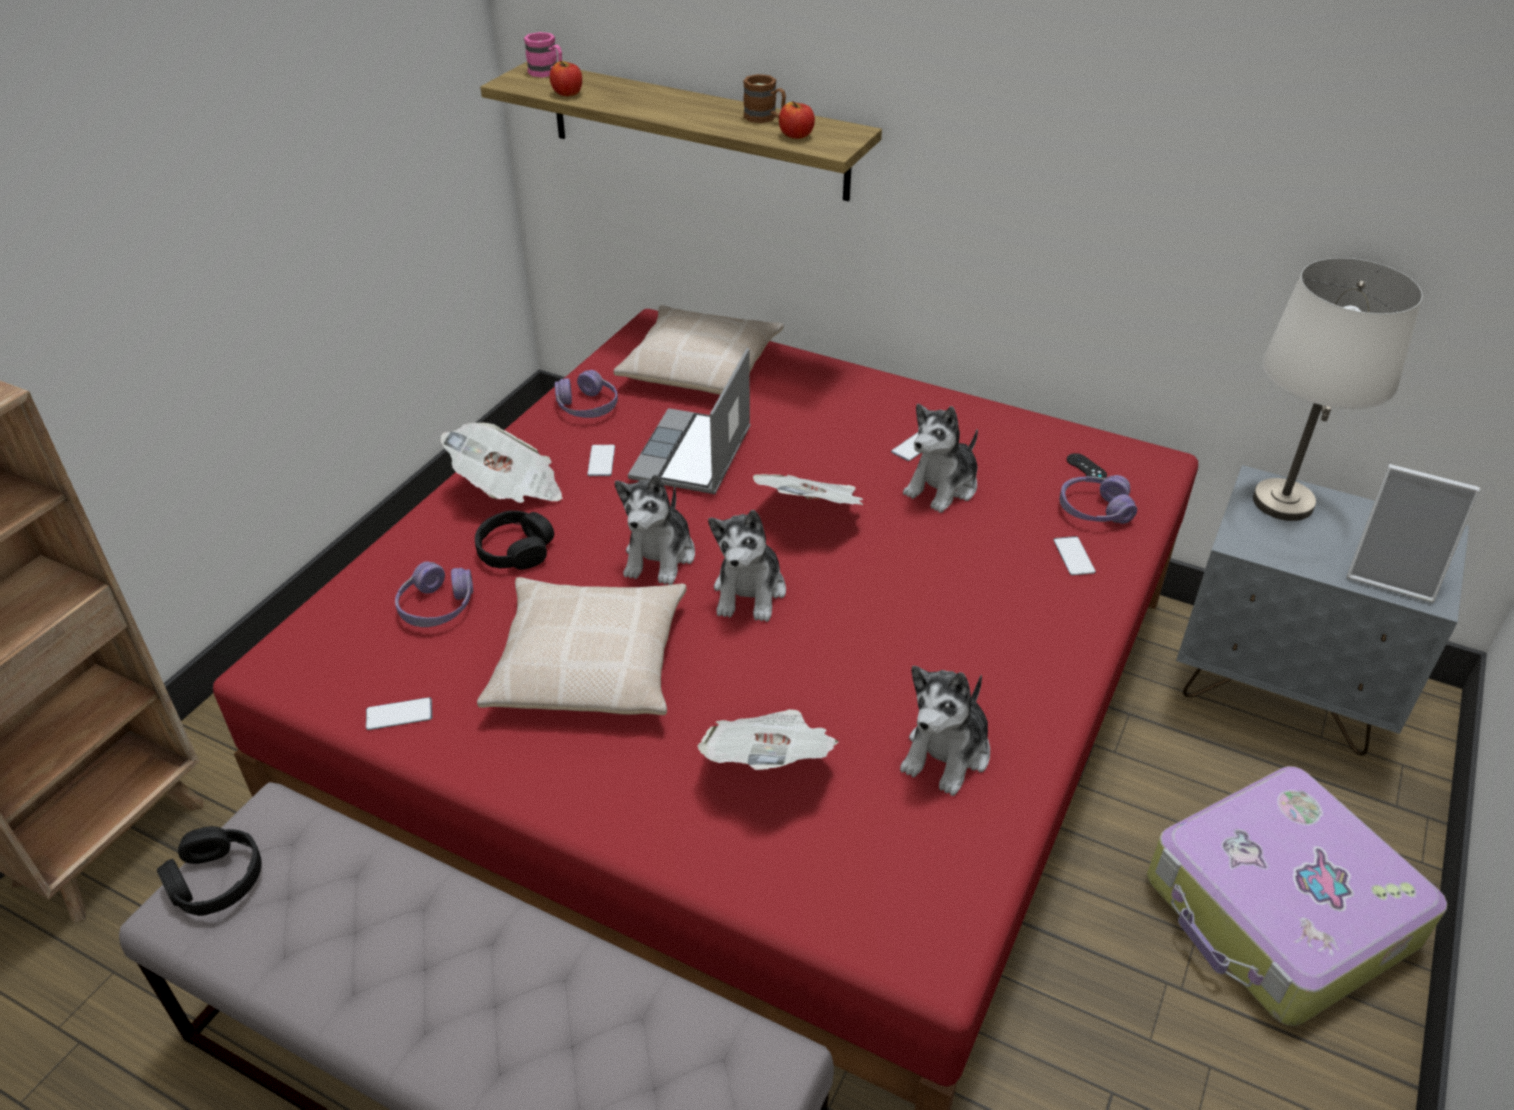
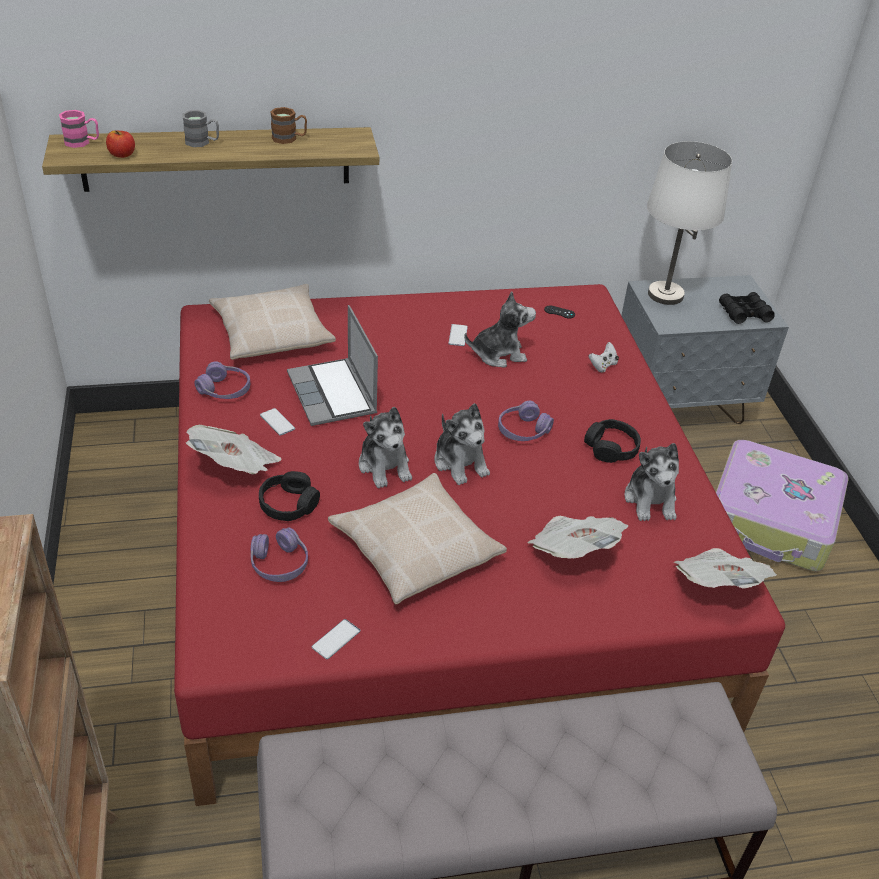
camera: 40 degrees left, 0 degrees up
(216, 880) = (304, 811): black headphones -> black headphones (611, 448)
(665, 100) = (202, 142): none -> grey mug
(796, 135) = (326, 146): apple -> none
(812, 512) = (443, 399): newspaper -> newspaper (717, 585)
(943, 487) = (498, 354): plush toy -> plush toy turned 105 degrees counterclockwise
(1073, 556) = (603, 365): phone -> white game controller
(1094, 510) = (587, 335): purple headphones -> purple headphones (523, 430)
(1393, 574) = (744, 313): picture frame -> black binoculars

